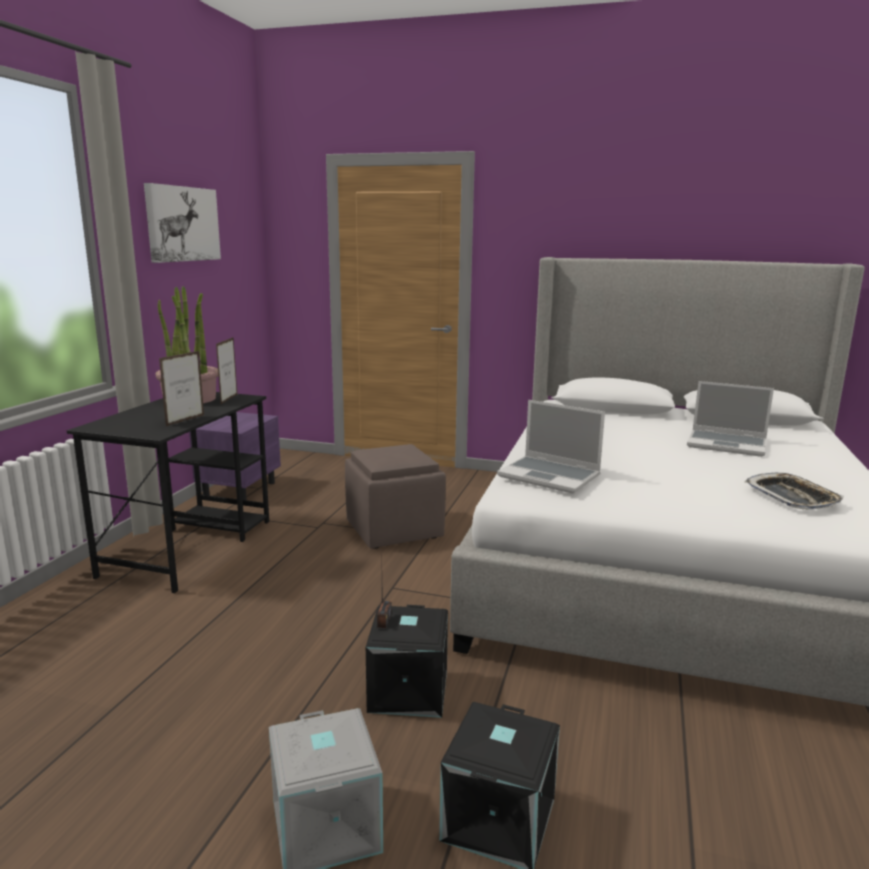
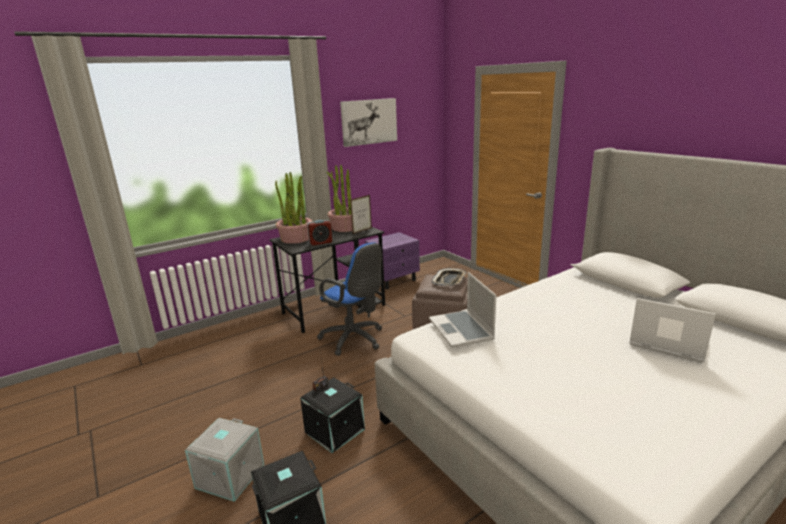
camera: 40 degrees right, 5 degrees up
(124, 422) = (296, 238): none -> potted plant
(185, 420) = (320, 242): picture frame -> alarm clock
(281, 575) = (355, 340): none -> blue office chair
(727, 444) = (666, 343): laptop -> laptop turned 150 degrees clockwise
(792, 497) = (624, 410): tray -> tray (449, 280)

